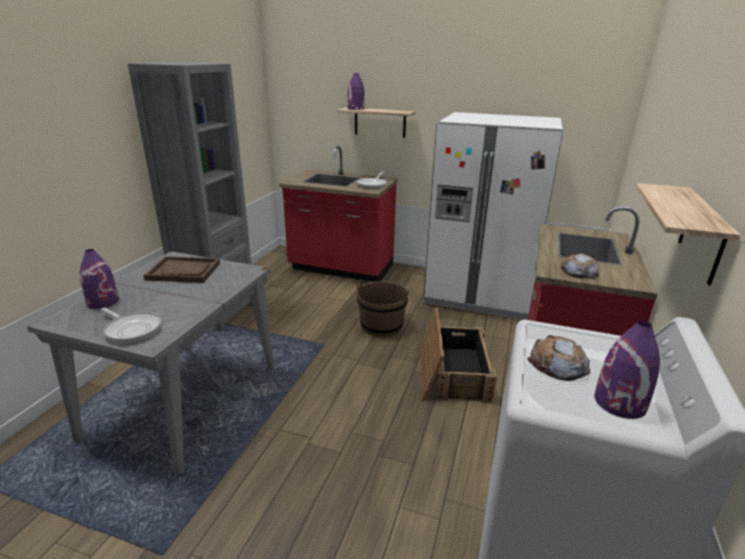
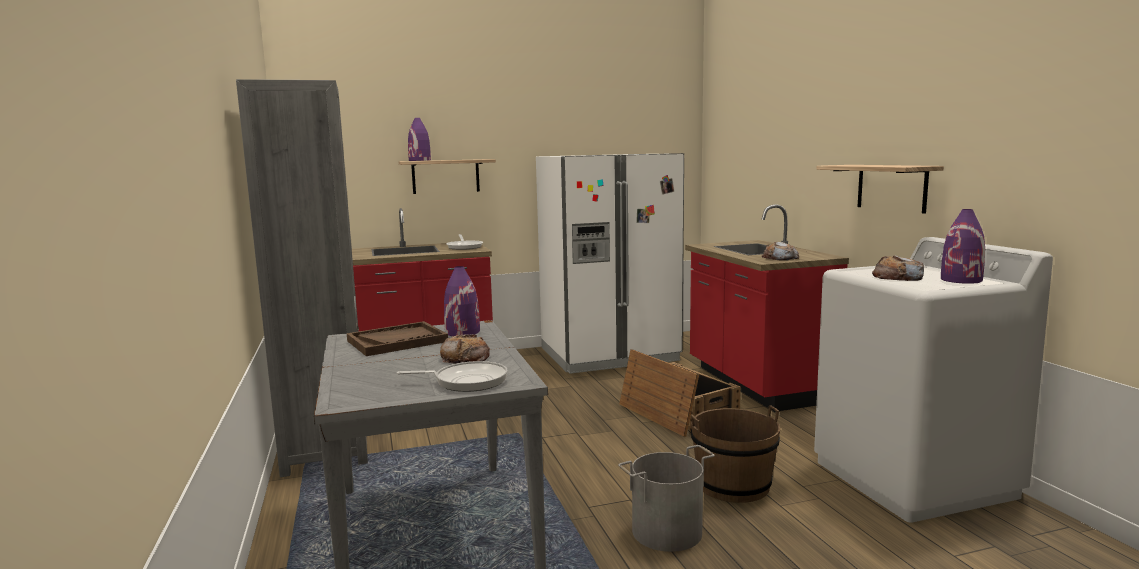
camera: 35 degrees left, 15 degrees down
(103, 302) = (362, 378): purple vase -> purple vase (462, 332)
(179, 303) = (465, 357): none -> bread
(293, 479) = (666, 531): none -> grey bucket
(381, 325) = (554, 402): brown bucket -> brown bucket (733, 485)

